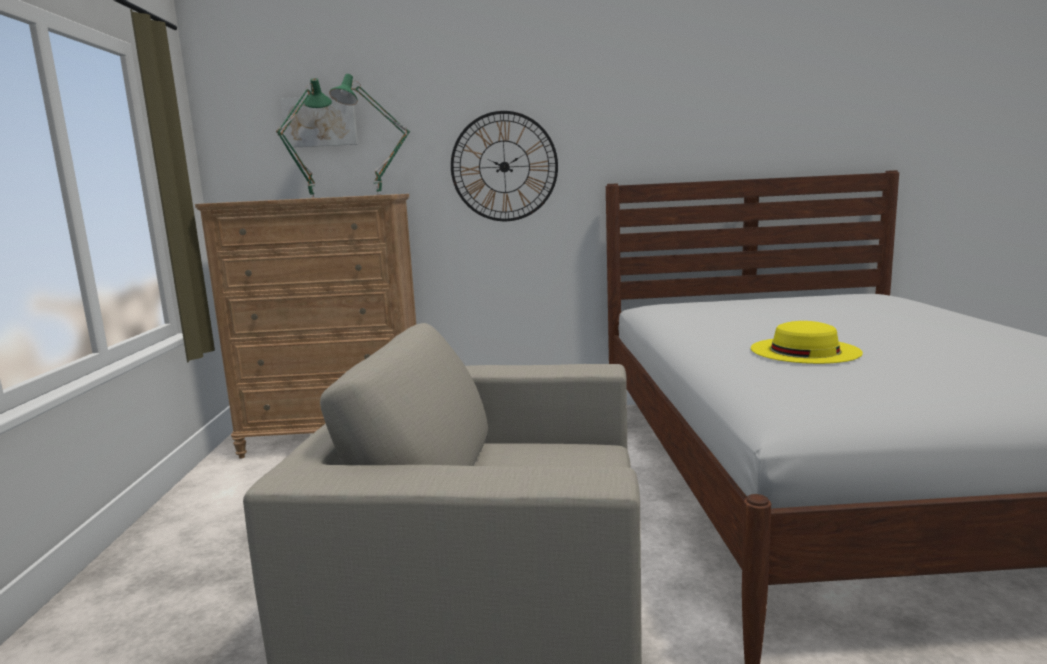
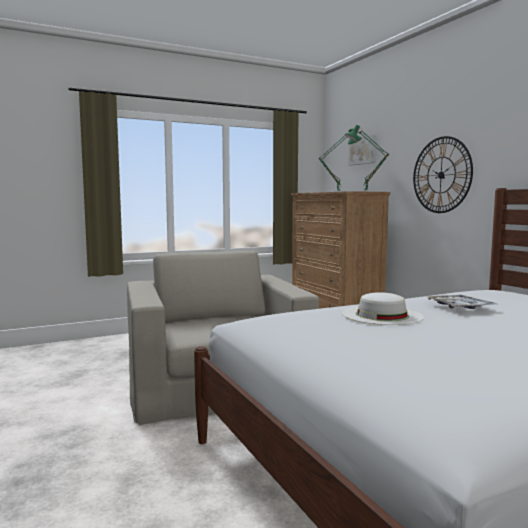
camera: 65 degrees right, 5 degrees down
(765, 324) = (459, 307): none -> tray
(804, 350) = (382, 315): yellow hat -> white hat

